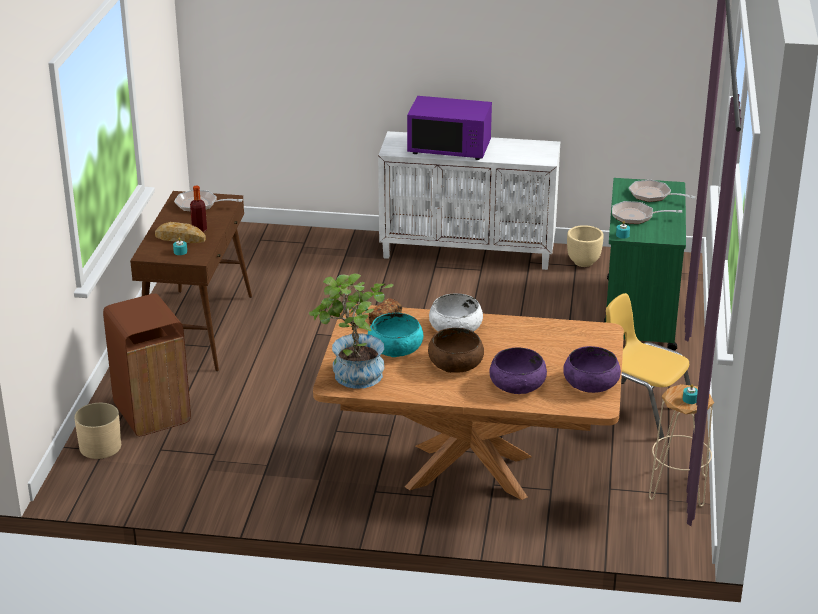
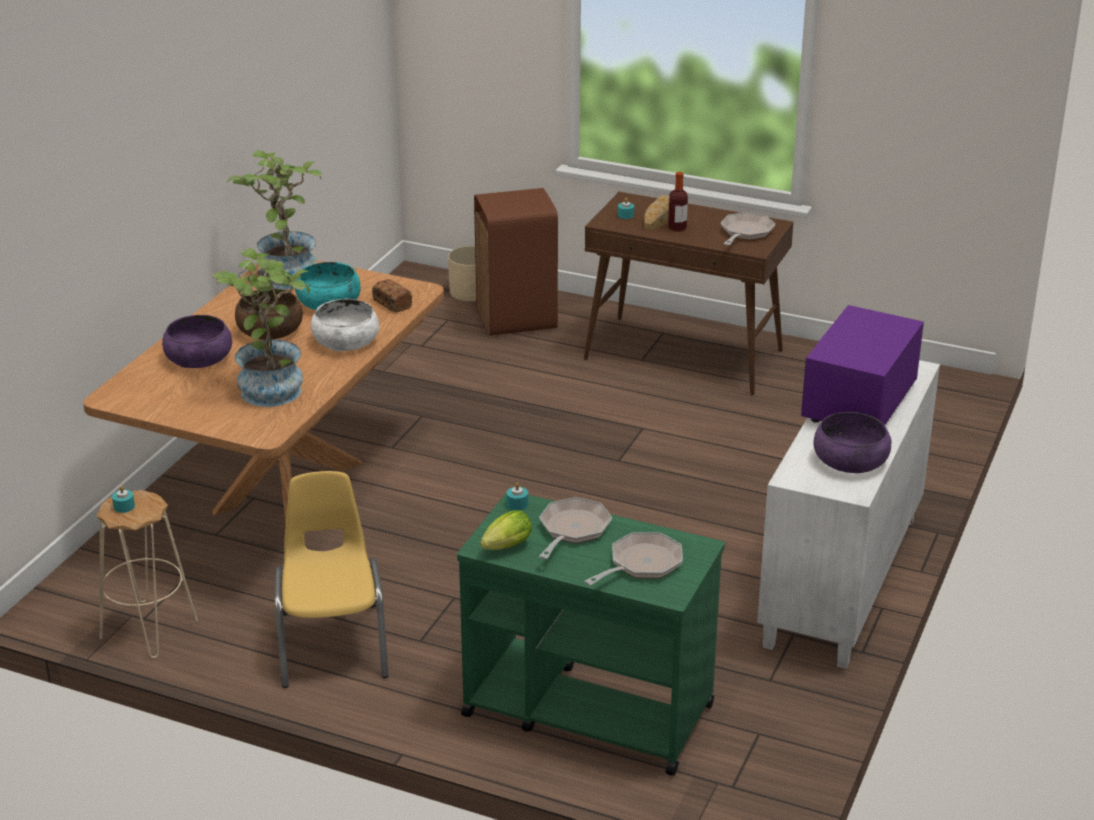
camera: 105 degrees right, 0 degrees up
(540, 343) = (271, 386): none -> potted plant
(583, 262) = (778, 691): beige planter -> none
(591, 382) = (162, 401): purple bowl -> purple bowl (850, 460)
(641, 409) = (333, 644): yellow chair -> yellow chair turned 60 degrees counterclockwise
(669, 232) = (504, 548): none -> lettuce

